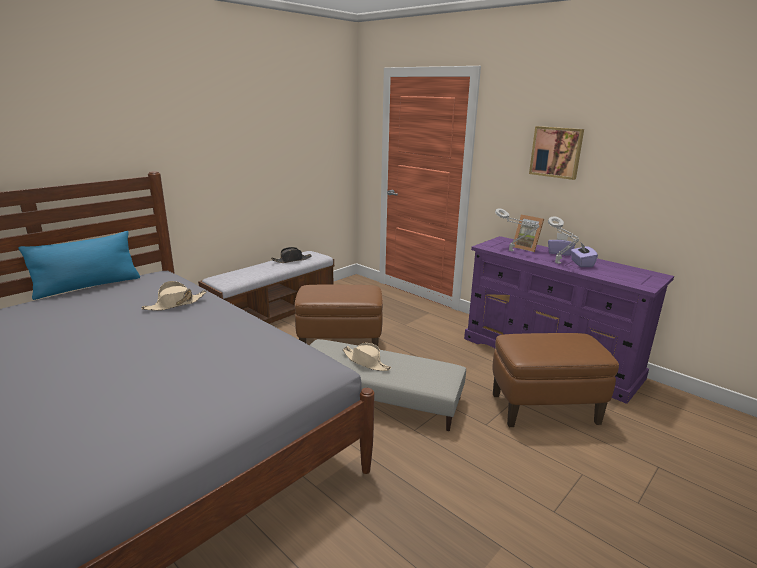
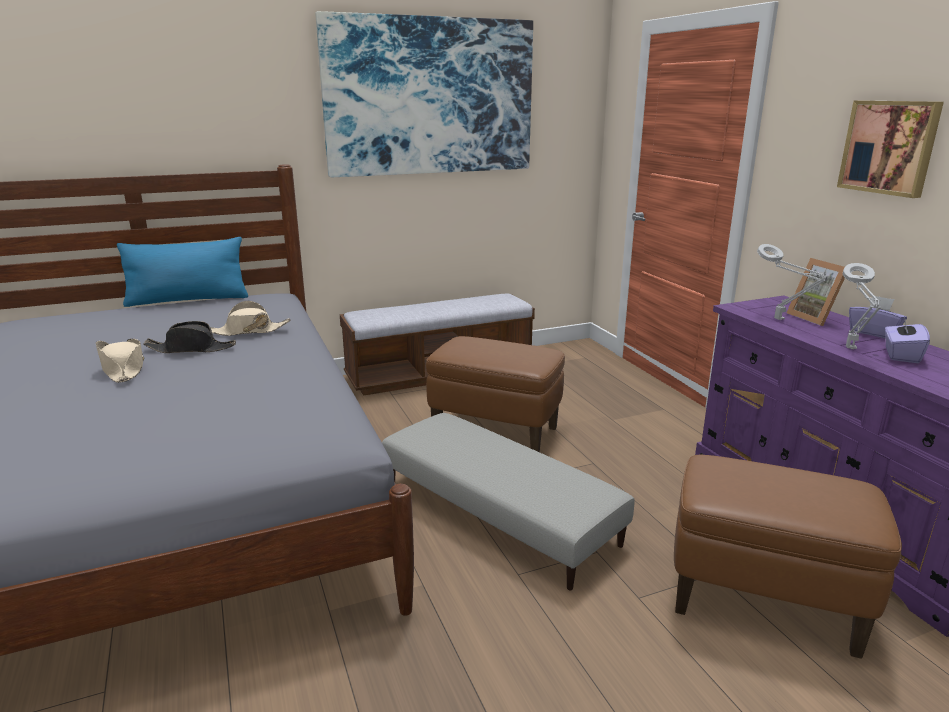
camera: 25 degrees right, 0 degrees up
(251, 117) = (430, 97): none -> picture
(292, 260) = (471, 302): black hat -> black hat (191, 349)
(366, 362) = (482, 456): beige hat -> beige hat (123, 369)

